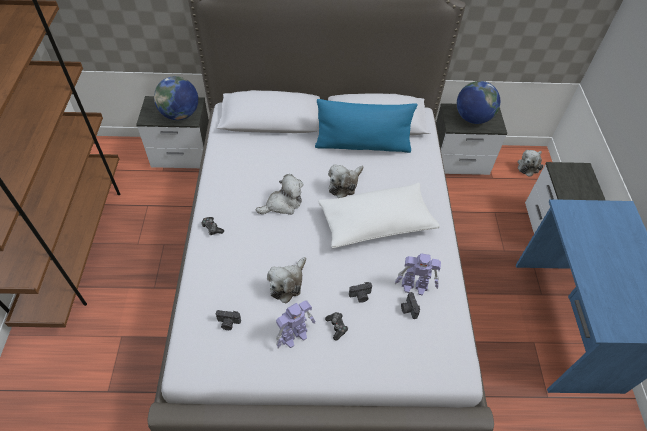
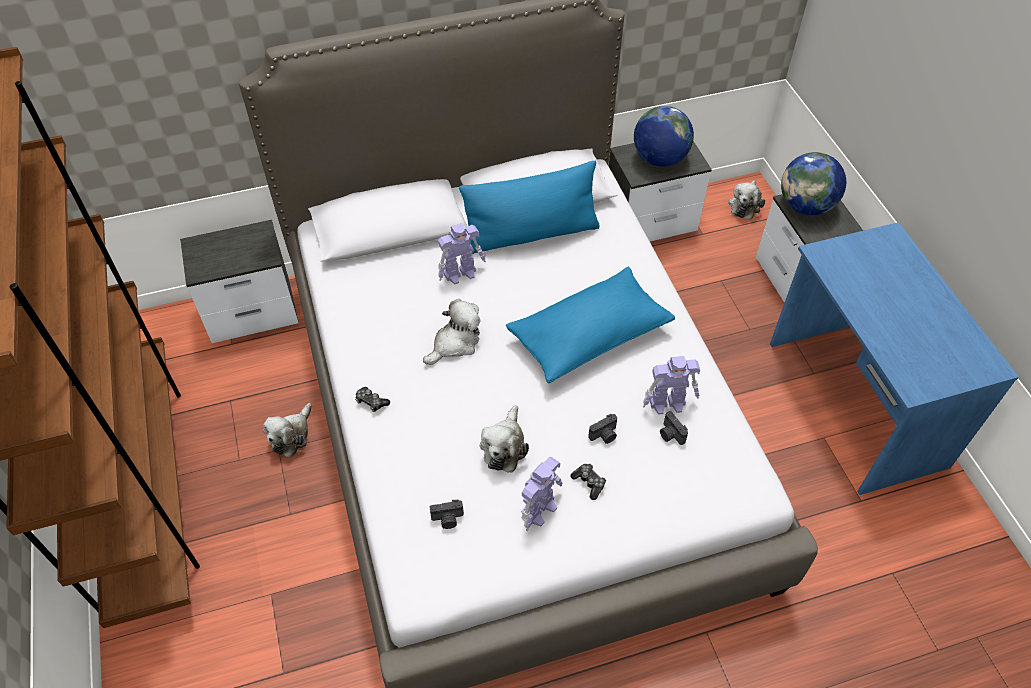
camera: 15 degrees left, 0 degrees up
(180, 114) = (246, 253): globe -> globe (805, 206)
(305, 159) = (461, 273): none -> toy robot
(344, 185) = (528, 295): plush toy -> plush toy (291, 435)
(376, 223) = (589, 336): white pillow -> blue pillow

